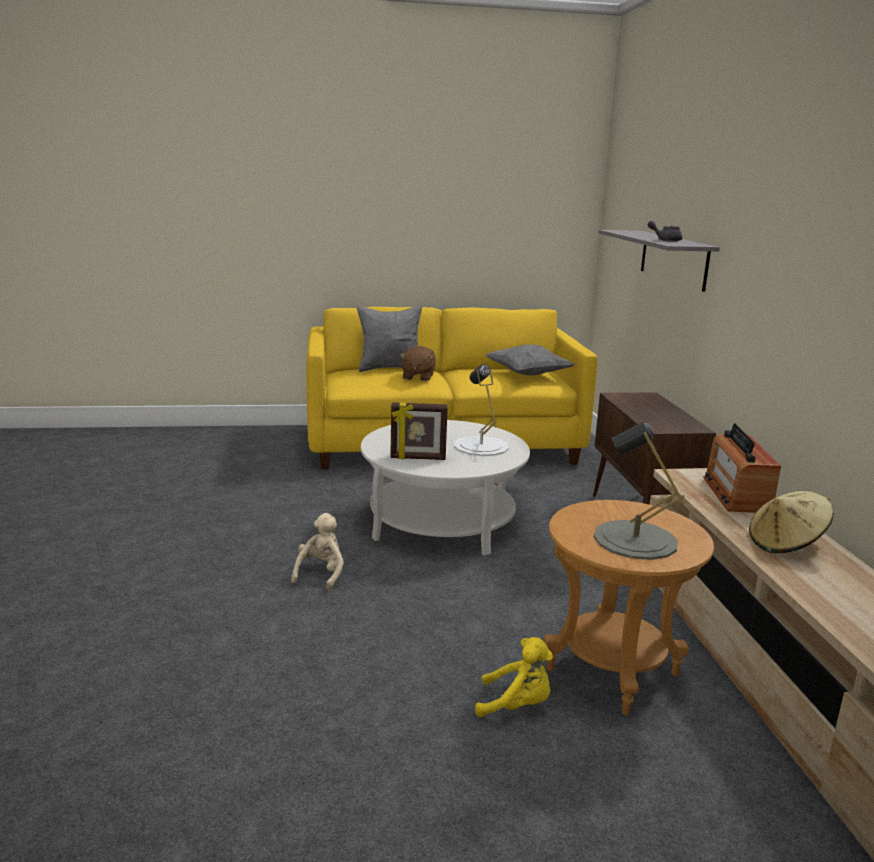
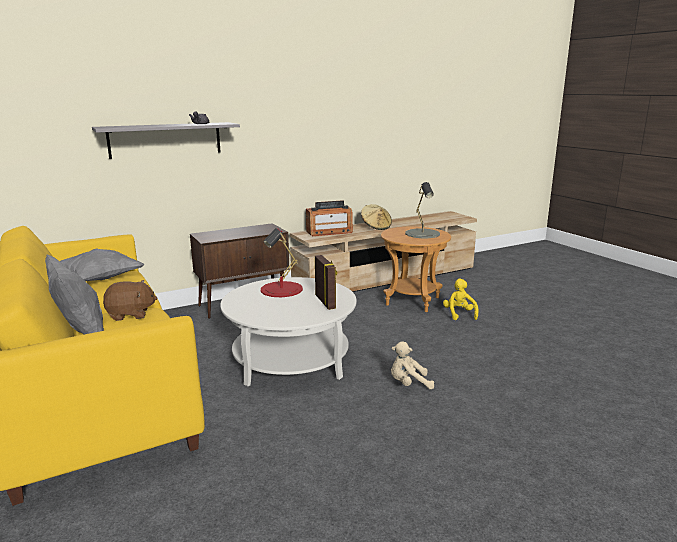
camera: 110 degrees left, 0 degrees up
(480, 446) = (281, 289): white table lamp -> red table lamp

